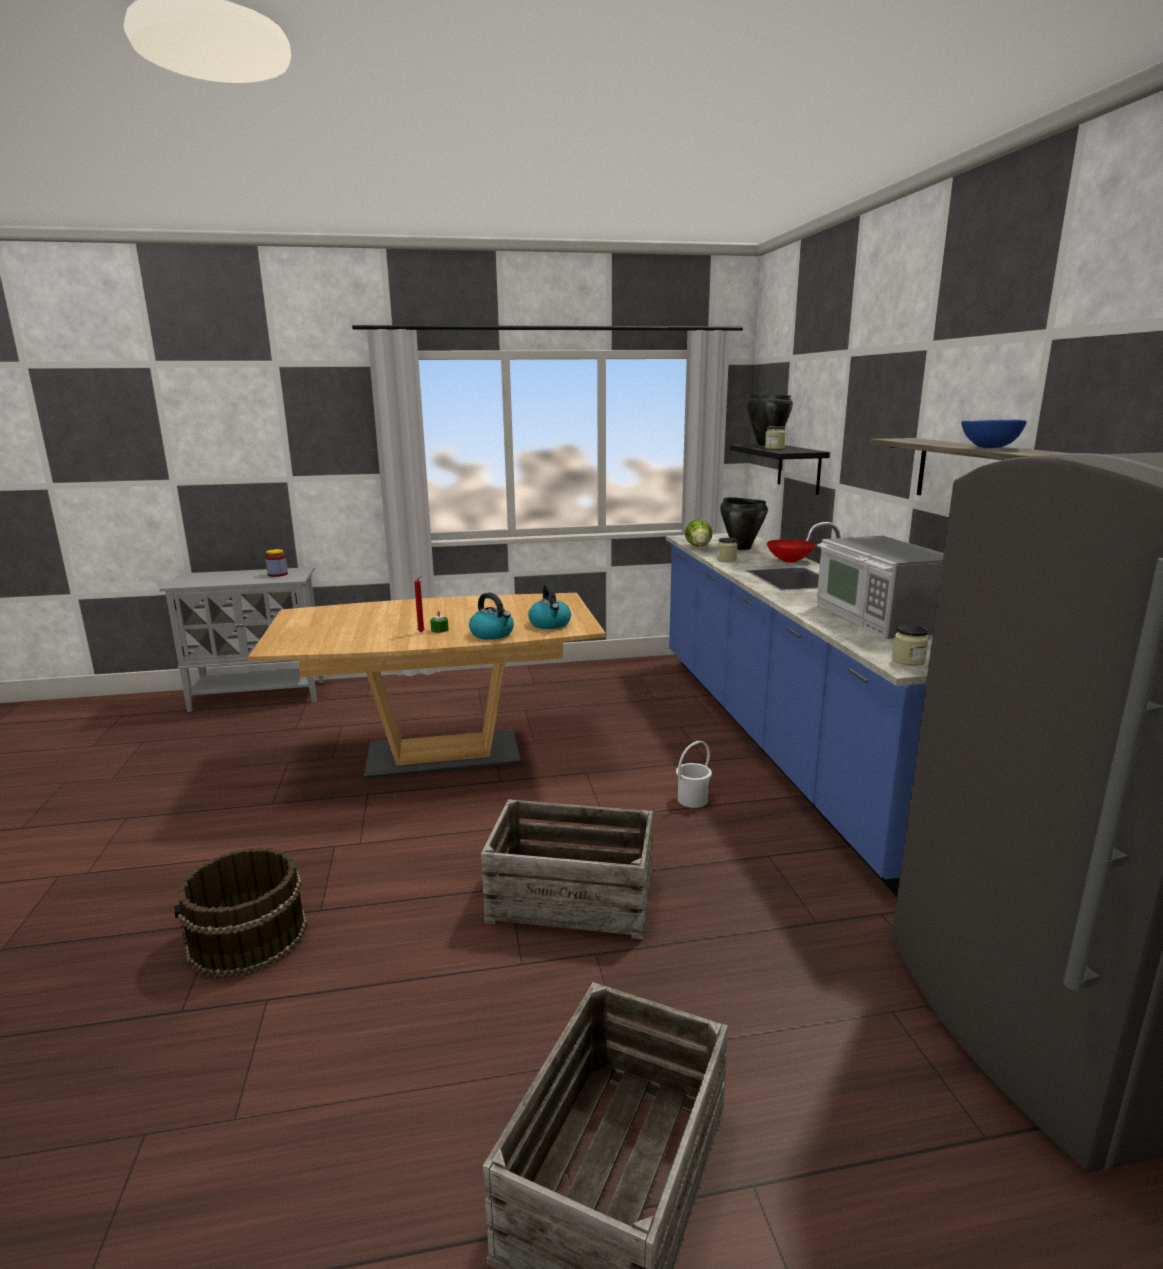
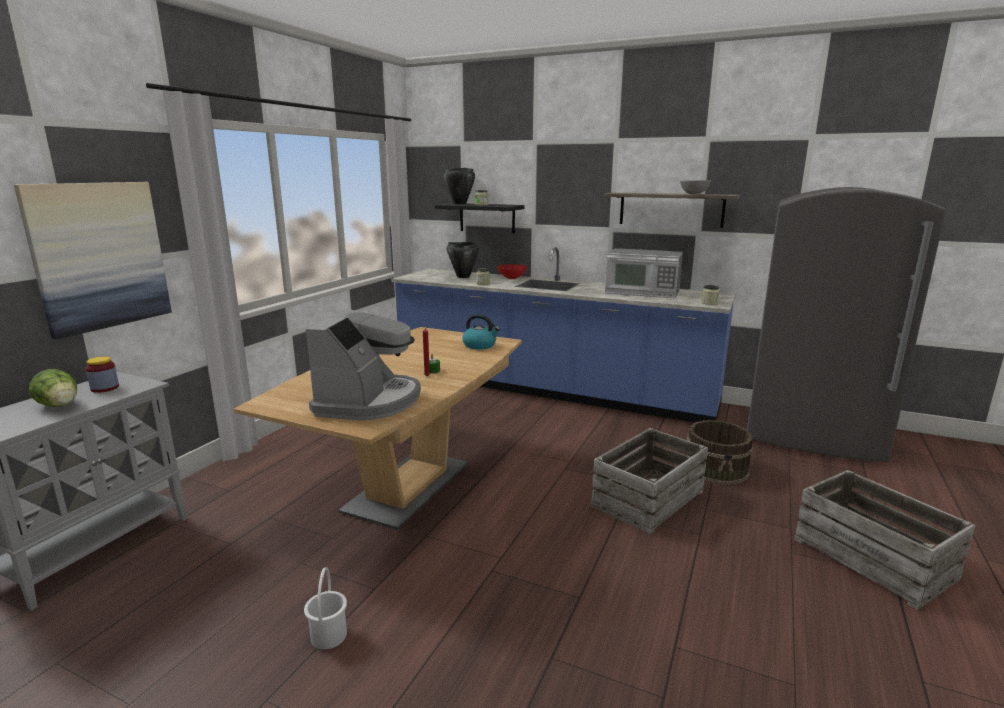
camera: 55 degrees left, 0 degrees up
(248, 938) = (589, 643): brown bucket -> brown bucket (716, 468)
(310, 470) = (99, 256): none -> picture
(333, 634) = (369, 401): none -> coffee machine
(492, 634) = (473, 361): kettle -> none
(692, 800) = (581, 433): white bucket -> white bucket (328, 636)
(699, 547) = (439, 280): lettuce -> lettuce (60, 406)
(988, 448) = (694, 194): blue bowl -> grey bowl

